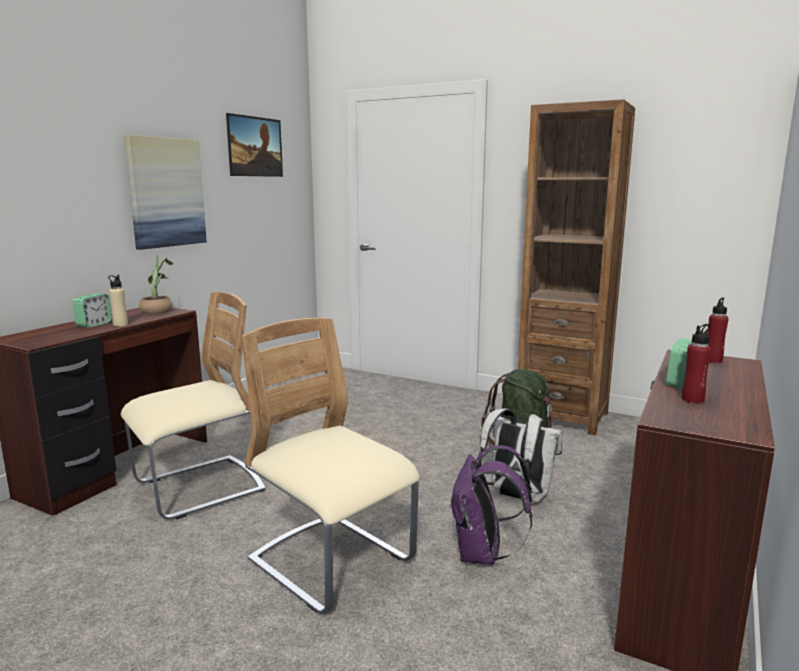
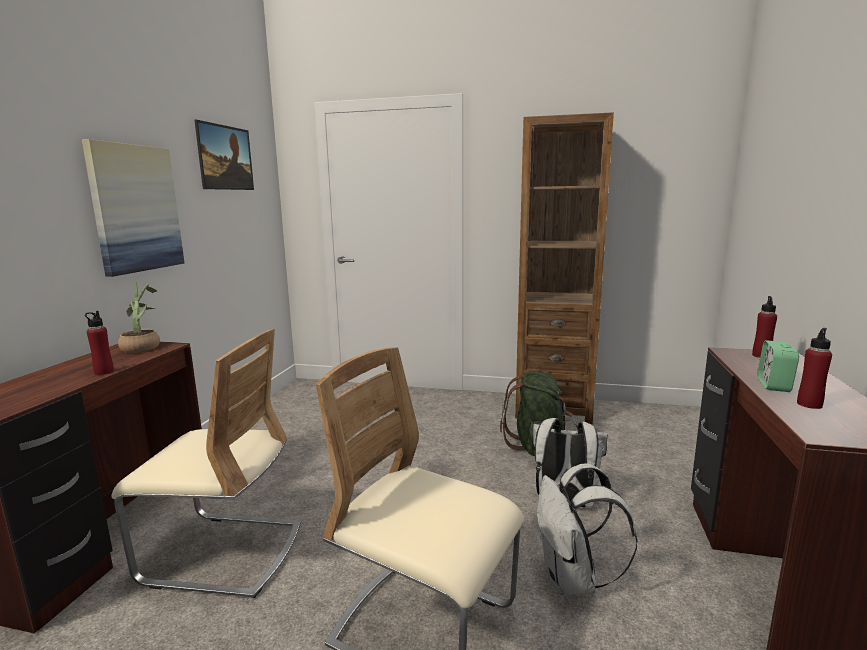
camera: 15 degrees left, 0 degrees up
(94, 324) = (66, 374): alarm clock -> none
(120, 325) = (104, 372): beige bottle -> red bottle
(199, 488) = (223, 553): beige chair -> beige chair turned 60 degrees clockwise
(482, 554) = (573, 580): purple backpack -> white backpack

